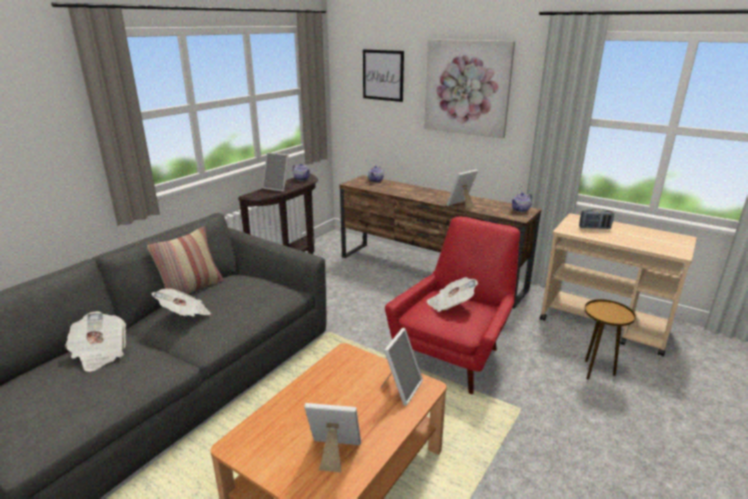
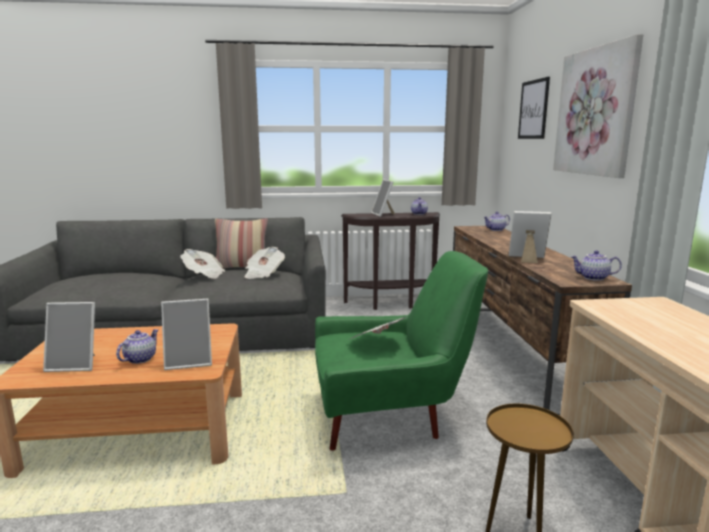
camera: 50 degrees right, 10 degrees down
(100, 353) = (134, 275): newspaper -> newspaper (263, 274)
(333, 453) = (76, 364): picture frame -> picture frame turned 120 degrees clockwise
(364, 412) = (140, 359): none -> teapot
(455, 353) = (390, 416): red armchair -> green armchair
(594, 227) = (654, 315): radio -> none

